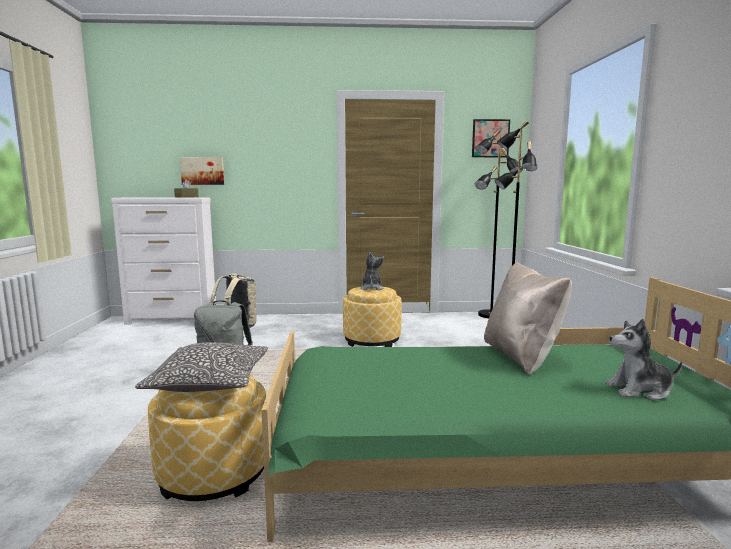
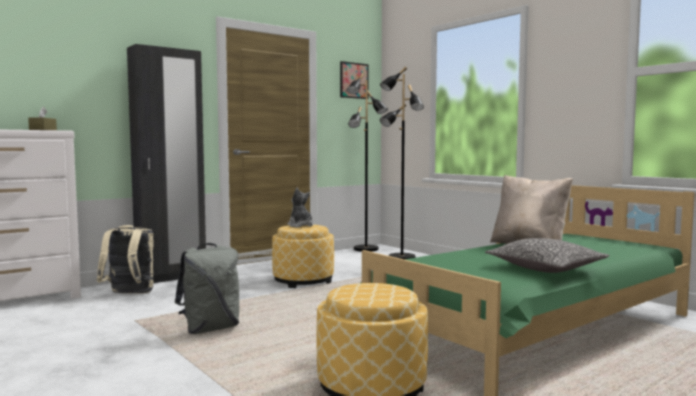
camera: 35 degrees left, 5 degrees down
(202, 171) = (53, 97): picture -> none
(210, 381) = (375, 291): pillow -> pillow (545, 268)
(287, 317) = (171, 277): none -> black wardrobe
(640, 390) = (619, 248): plush toy -> none

